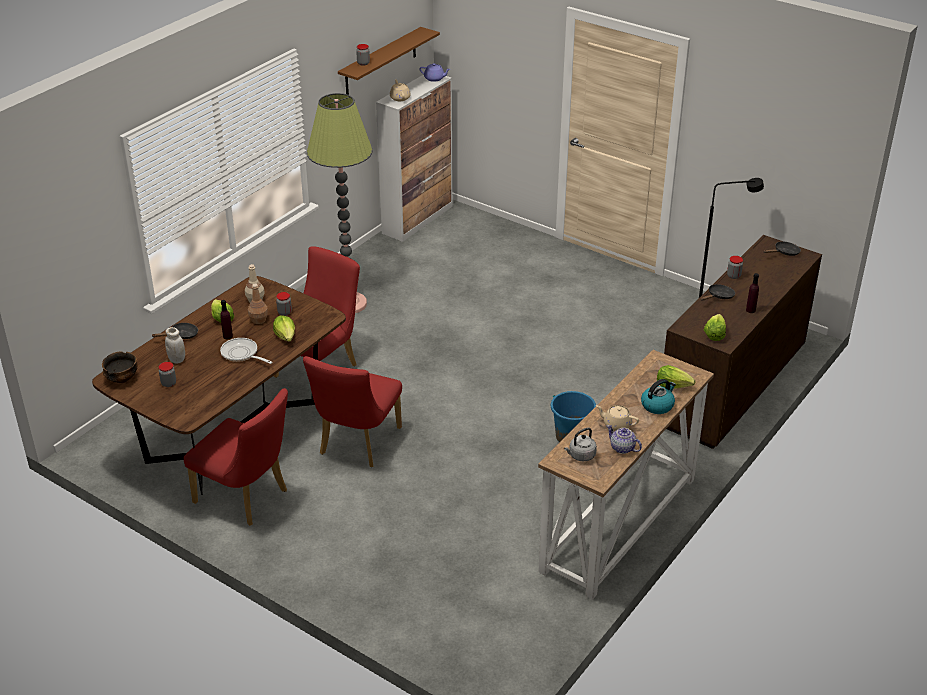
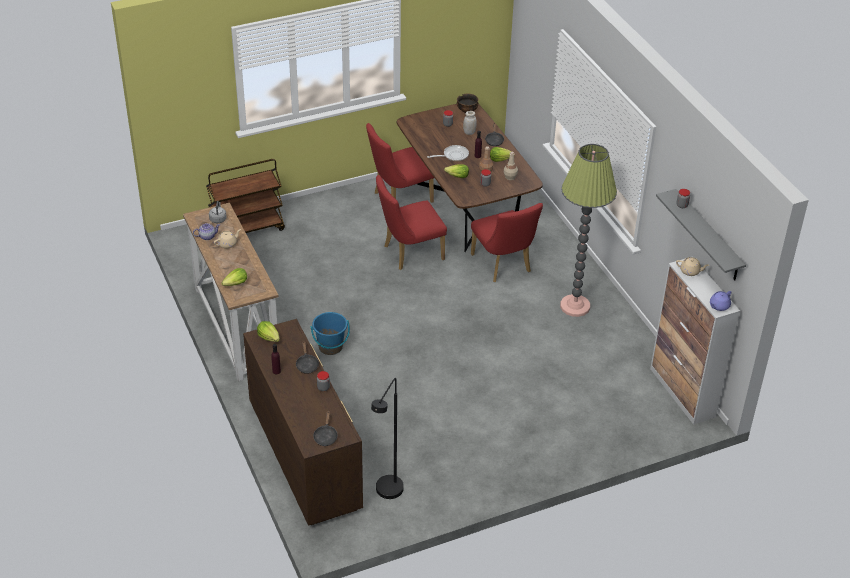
camera: 120 degrees right, 5 degrees up
(356, 444) = (409, 253): red chair -> red chair turned 75 degrees counterclockwise
(381, 61) = (708, 236): brown shelf -> grey shelf
(429, 615) = (247, 229): none -> brown cart
(657, 405) = (226, 268): kettle -> none

